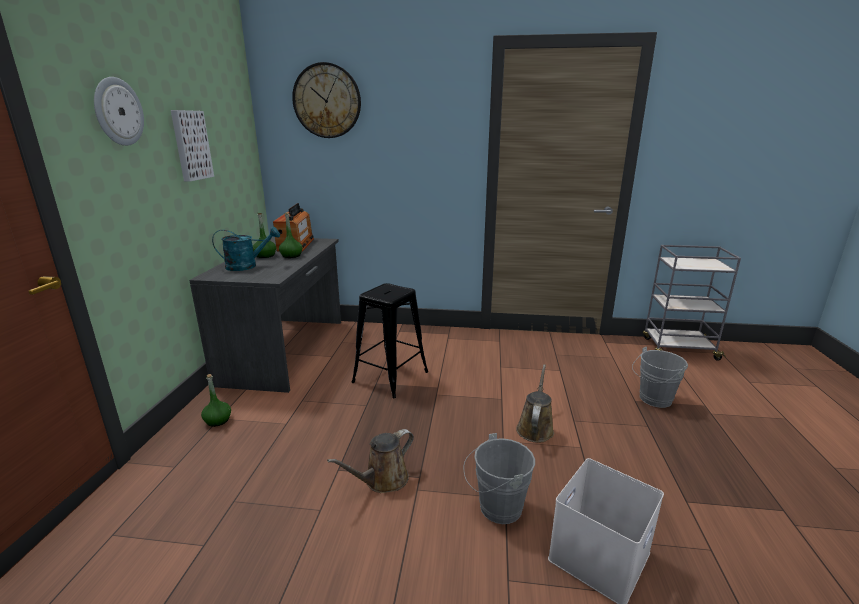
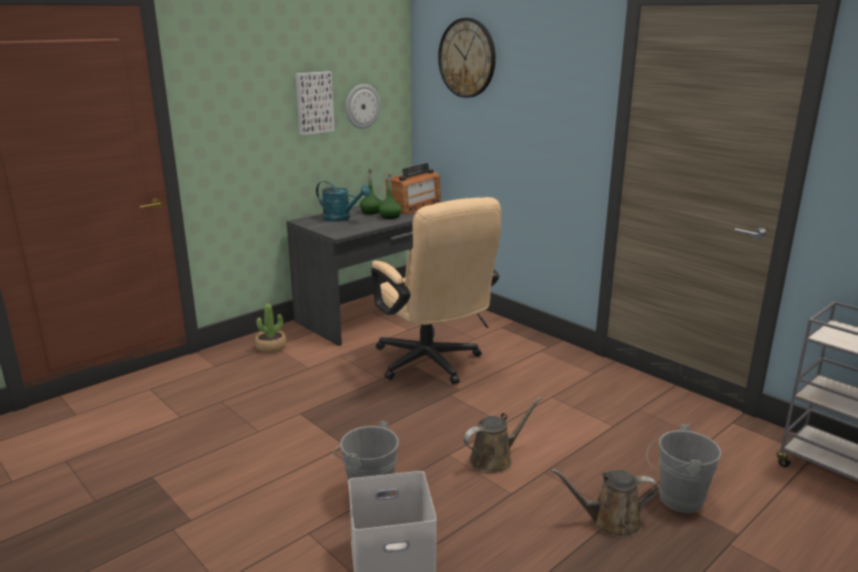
camera: 40 degrees right, 0 degrees up
(118, 112) = (239, 80): wall clock -> wall clock (362, 106)
(218, 420) = (271, 347): green bottle -> potted plant
(382, 480) = (318, 434): brown watering can -> brown watering can (610, 521)
(390, 377) = (432, 365): black stool -> beige office chair

